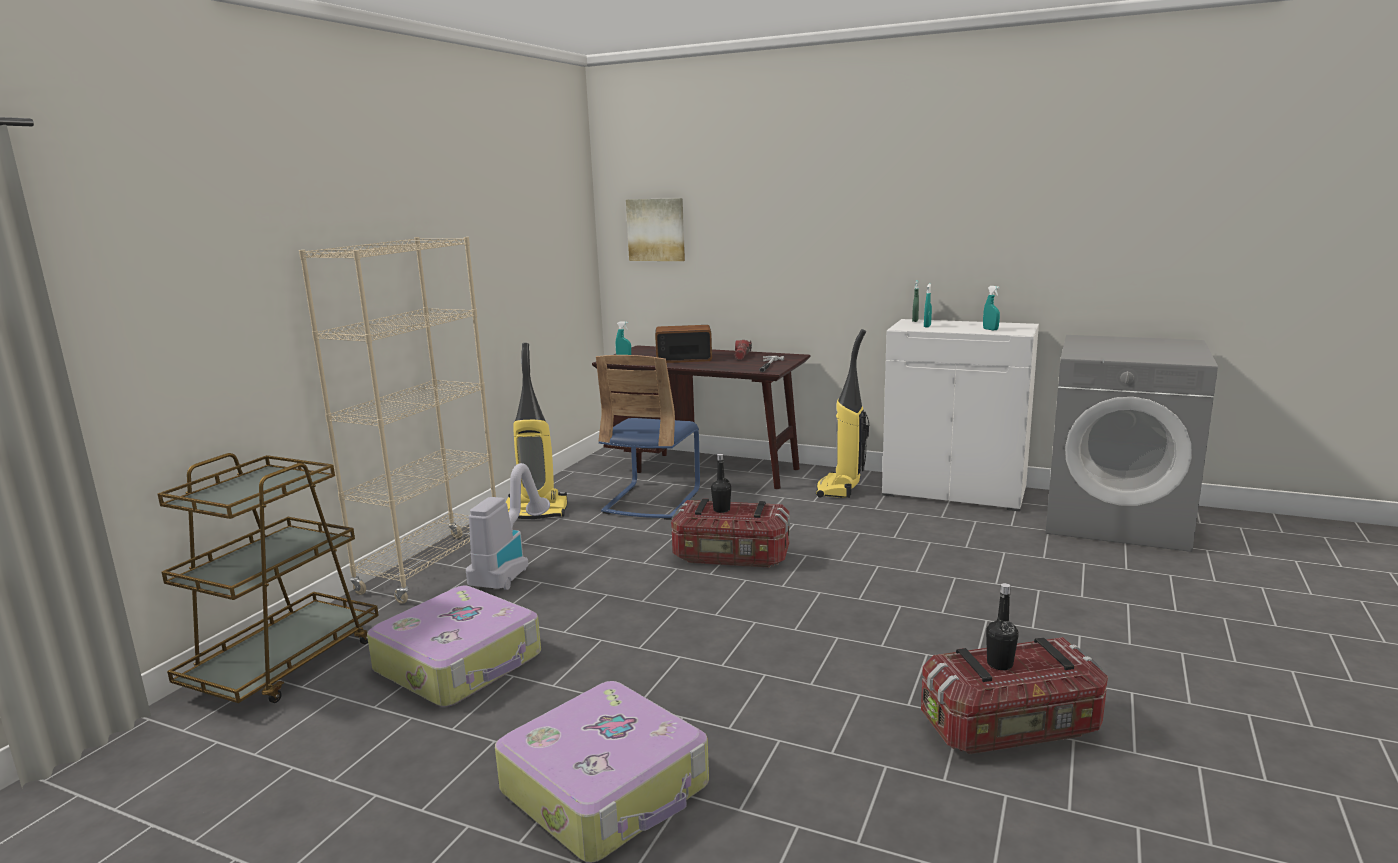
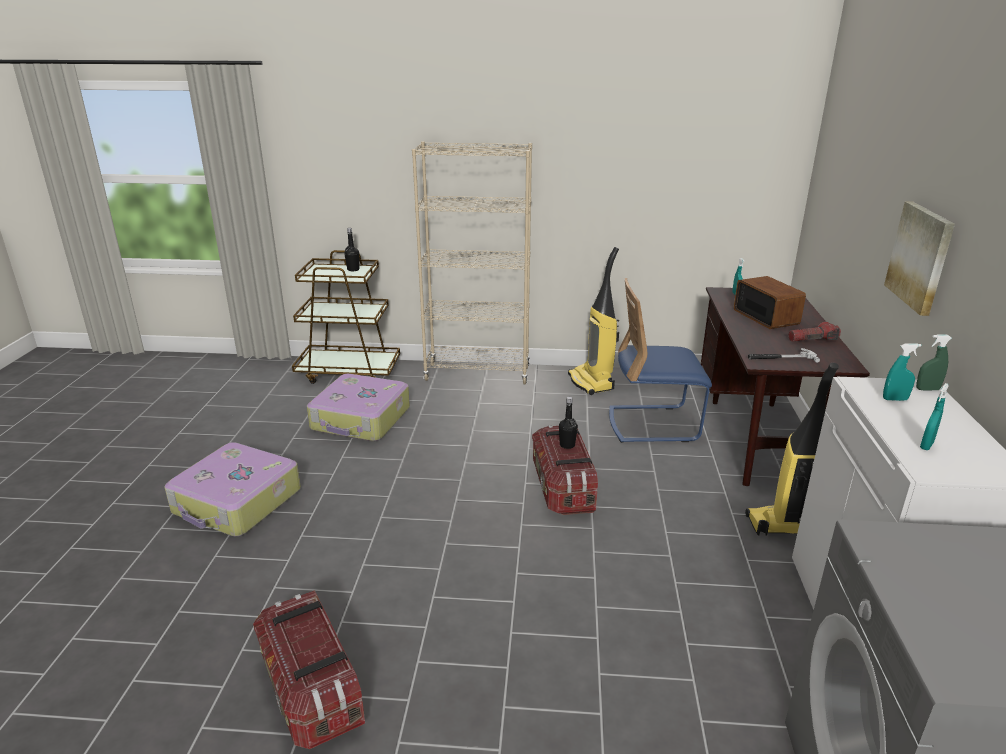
camera: 70 degrees right, 10 degrees up
(510, 567) = (491, 399): vacuum cleaner -> none
(656, 229) = (835, 174): picture -> picture (921, 257)
(999, 664) = (306, 633): black bottle -> black bottle (353, 269)

